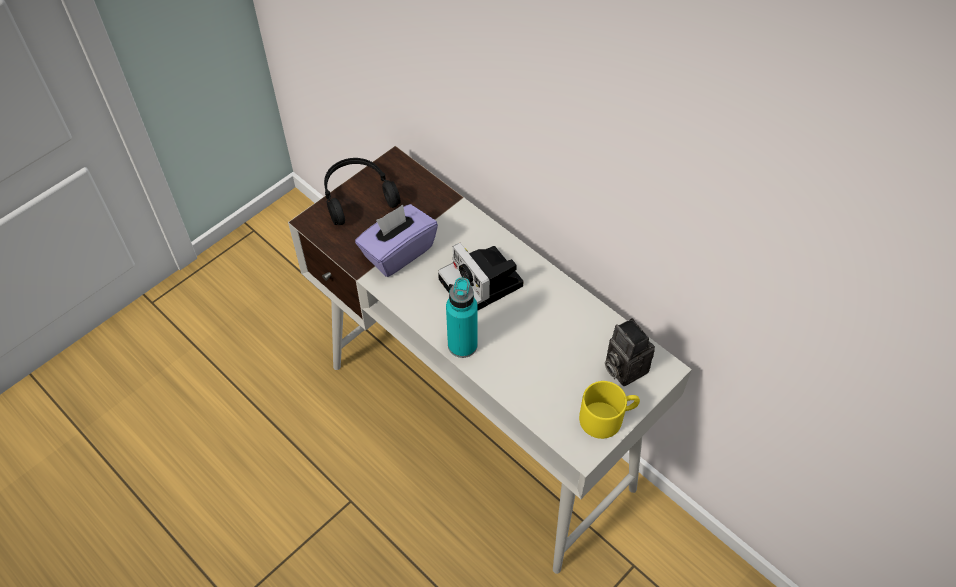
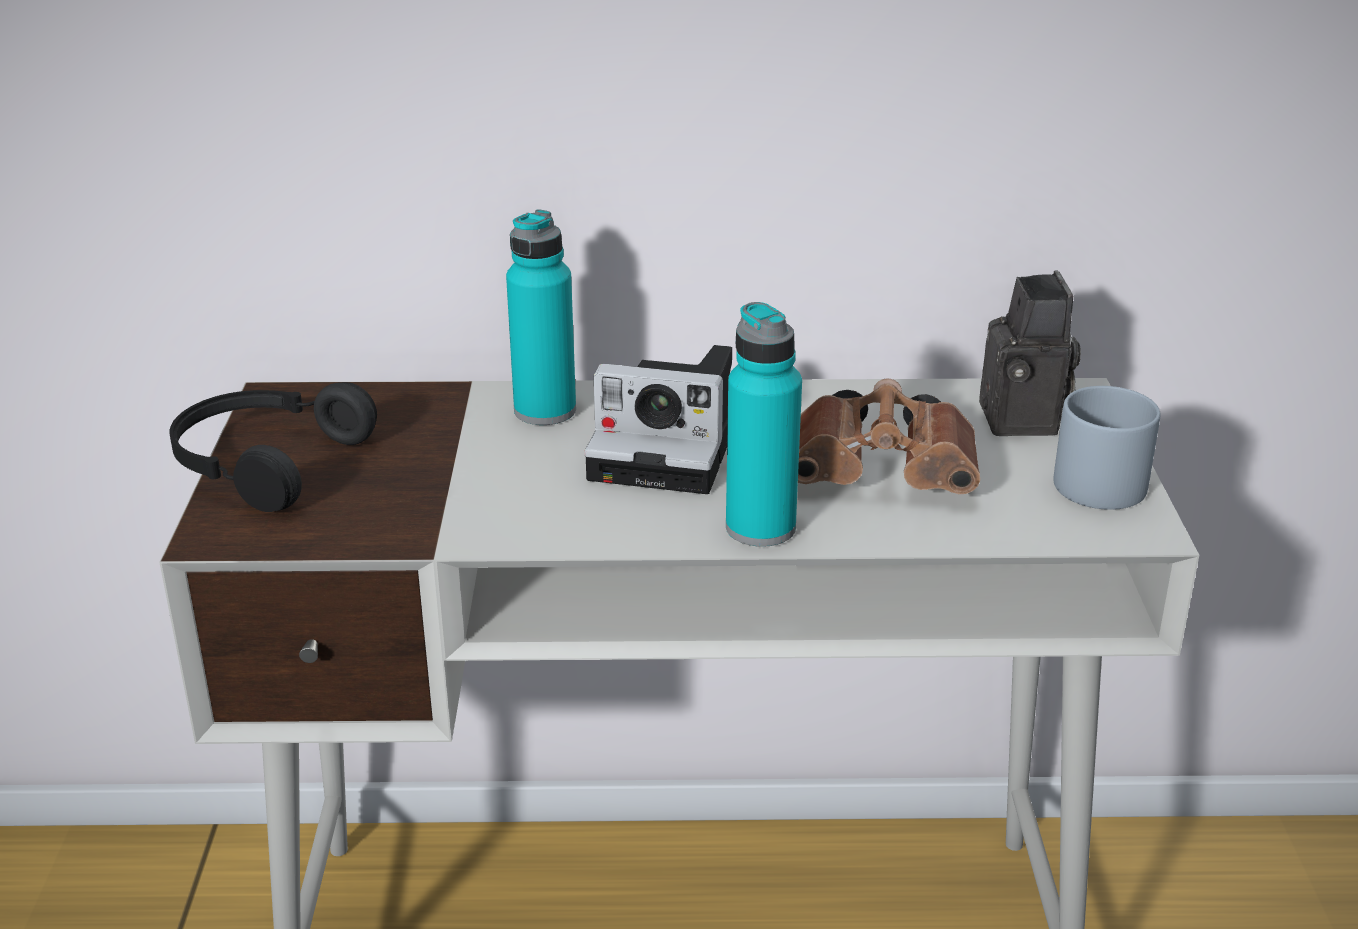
camera: 45 degrees left, 25 degrees down
(398, 252) = (458, 488): purple tissue box -> none
(467, 232) = (545, 411): none -> turquoise bottle
(535, 354) = (887, 475): none -> brown binoculars
(607, 417) = (1103, 478): yellow mug -> grey mug
(622, 367) = (1025, 421): camera -> camera turned 105 degrees counterclockwise

